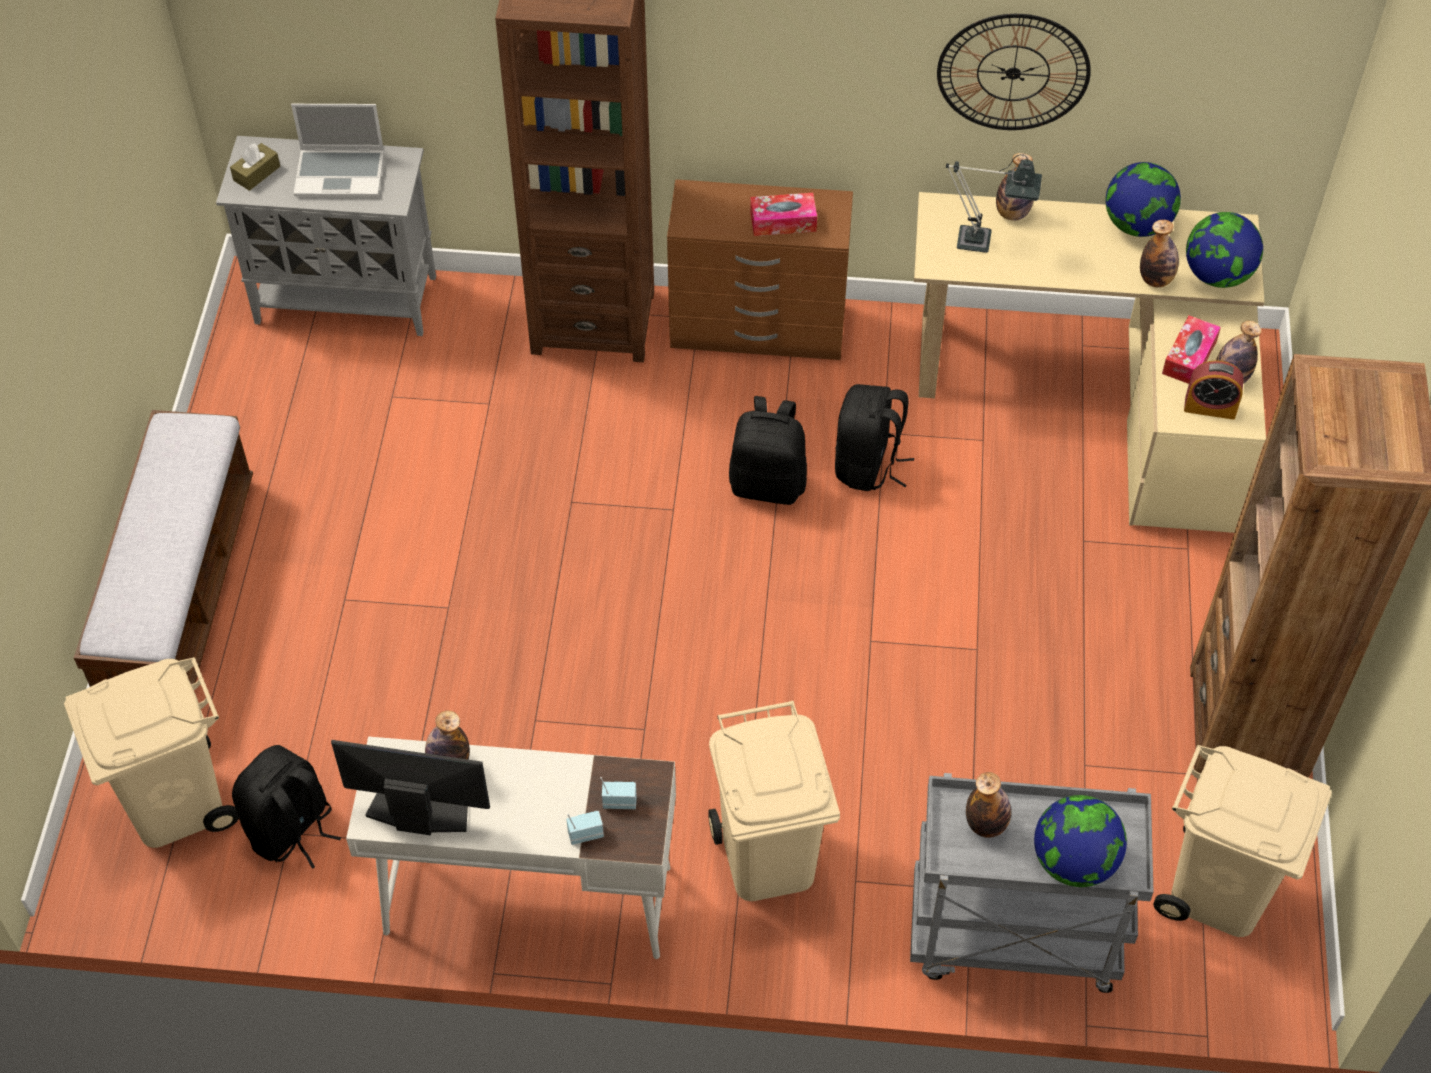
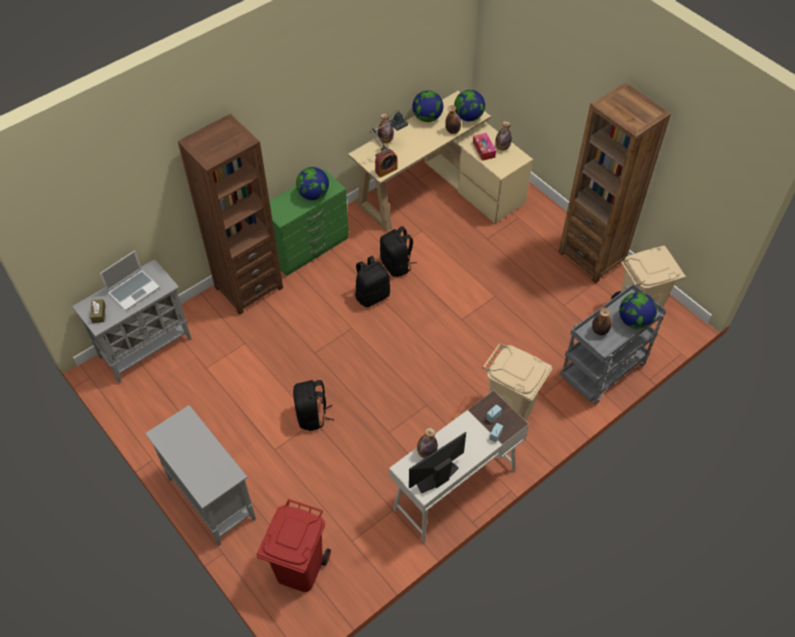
camera: 45 degrees left, 0 degrees up
(175, 802) = (298, 568): beige trash can -> red trash can
(181, 594) = (211, 498): bench -> grey cabinet
(291, 830) = (351, 539): black backpack -> black backpack (312, 416)
(759, 329) = (309, 248): brown dresser -> green dresser
(783, 221) = (313, 195): tissue box -> globe
(1013, 72) = (369, 84): wall clock -> none
(1210, 407) = (507, 160): alarm clock -> alarm clock (386, 170)

